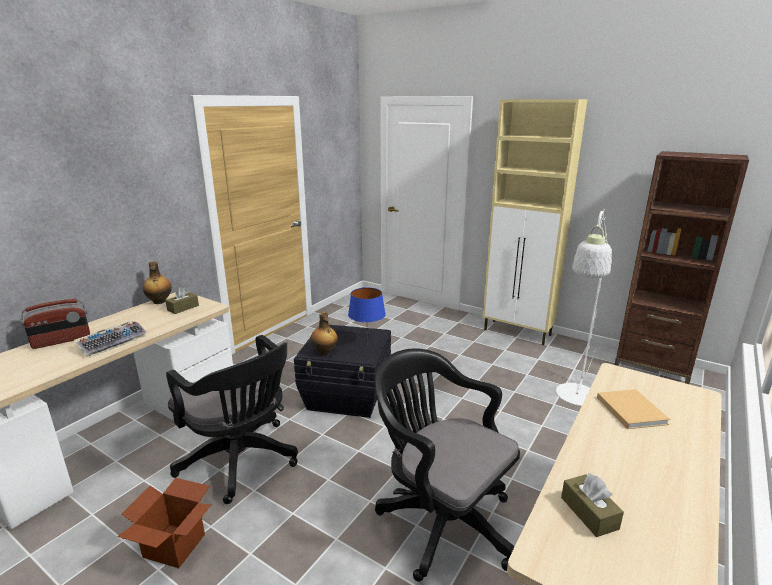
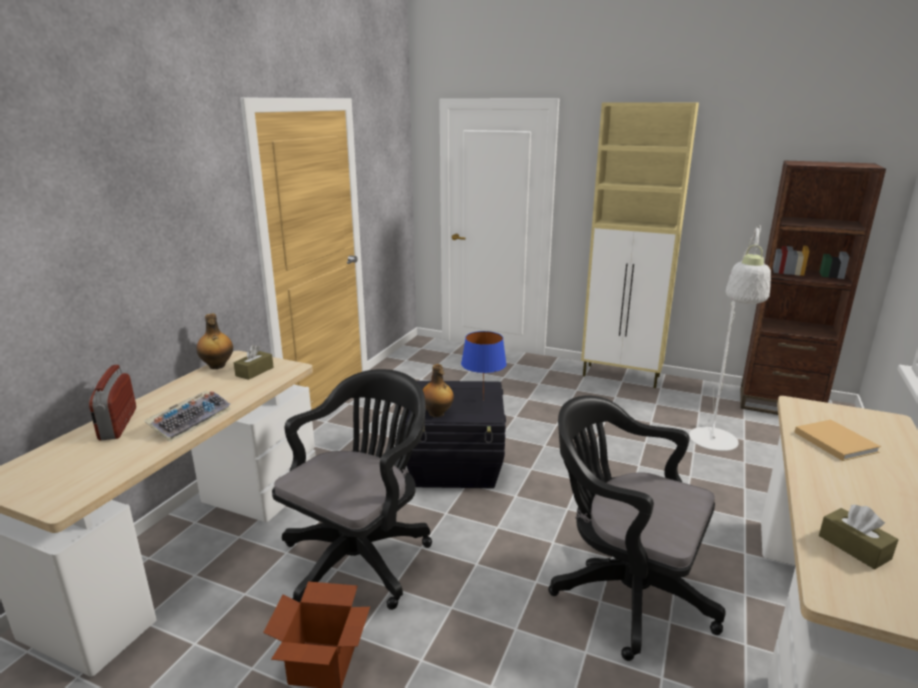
camera: 10 degrees left, 0 degrees up
(61, 341) = (117, 424): radio -> radio turned 120 degrees clockwise
(242, 461) = (361, 556): black office chair -> black office chair turned 90 degrees counterclockwise

